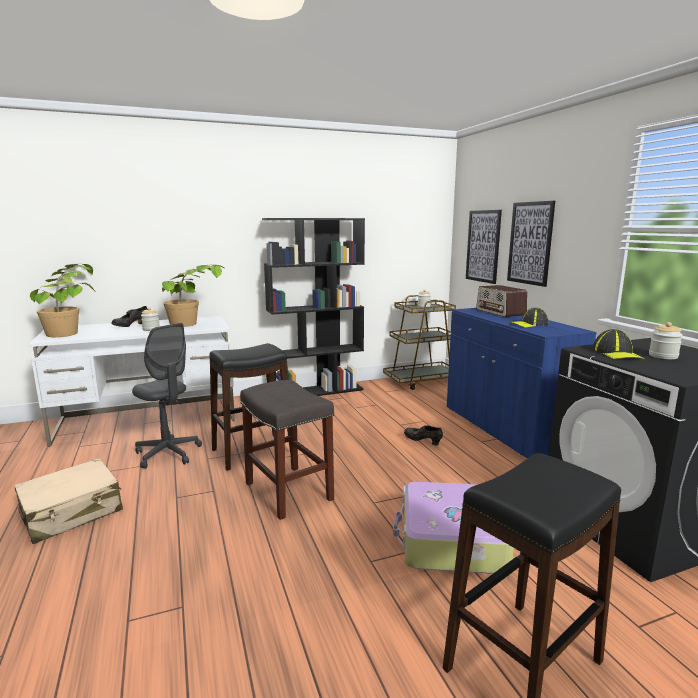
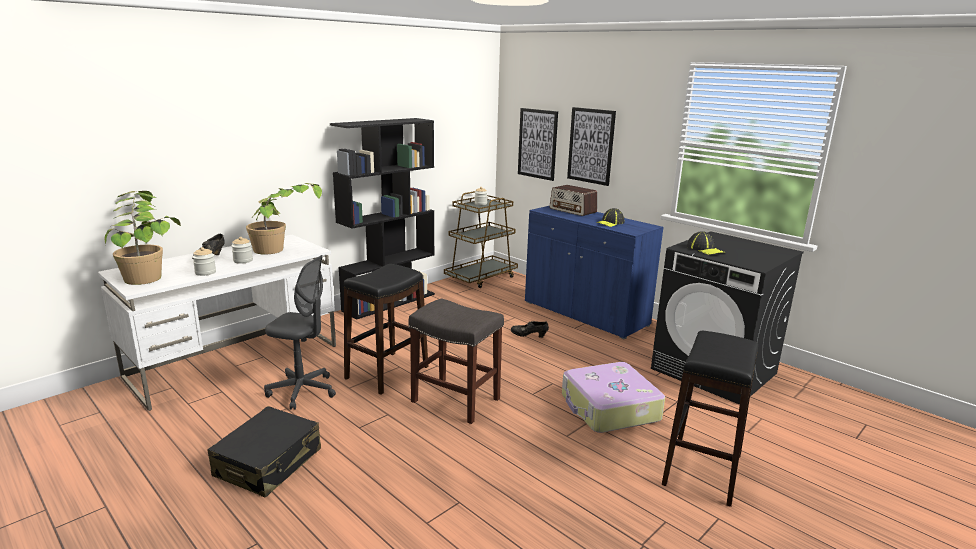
camera: 25 degrees left, 5 degrees up
(72, 512) = (269, 463): beige suitcase -> black suitcase
(663, 356) = (732, 248): jar -> jar (205, 272)

